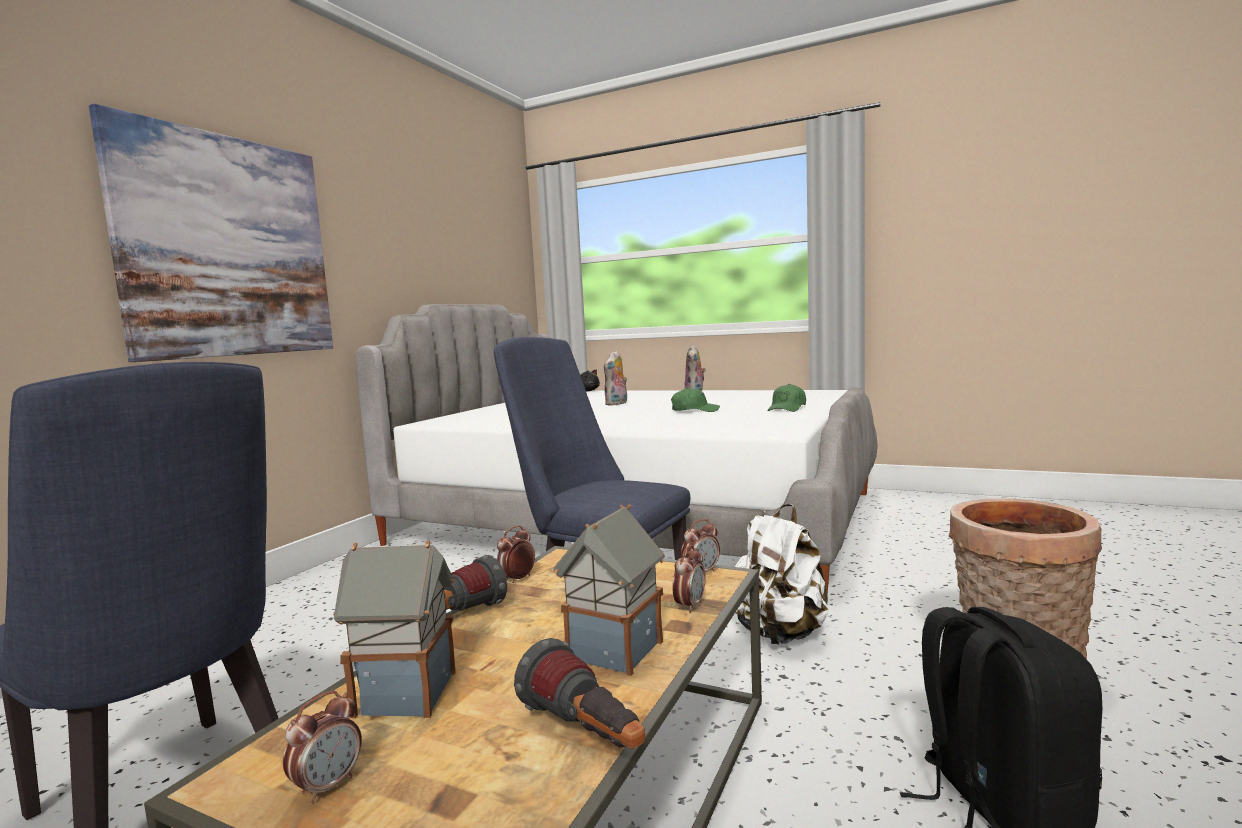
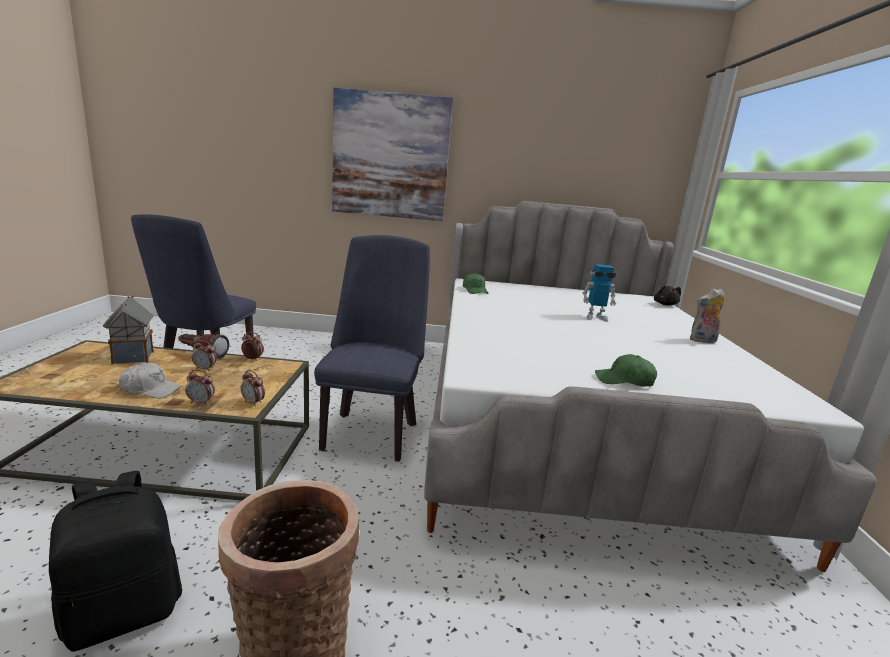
camera: 65 degrees right, 10 degrees up
(328, 786) = (74, 358): alarm clock -> alarm clock (205, 369)
(586, 736) = (76, 391): flashlight -> none
(614, 652) = (150, 389): toy house -> white cap
(617, 404) = (595, 317): plush toy -> toy robot
(694, 410) = (577, 343): green cap -> green cap (475, 290)
(779, 633) = (364, 507): white backpack -> none

